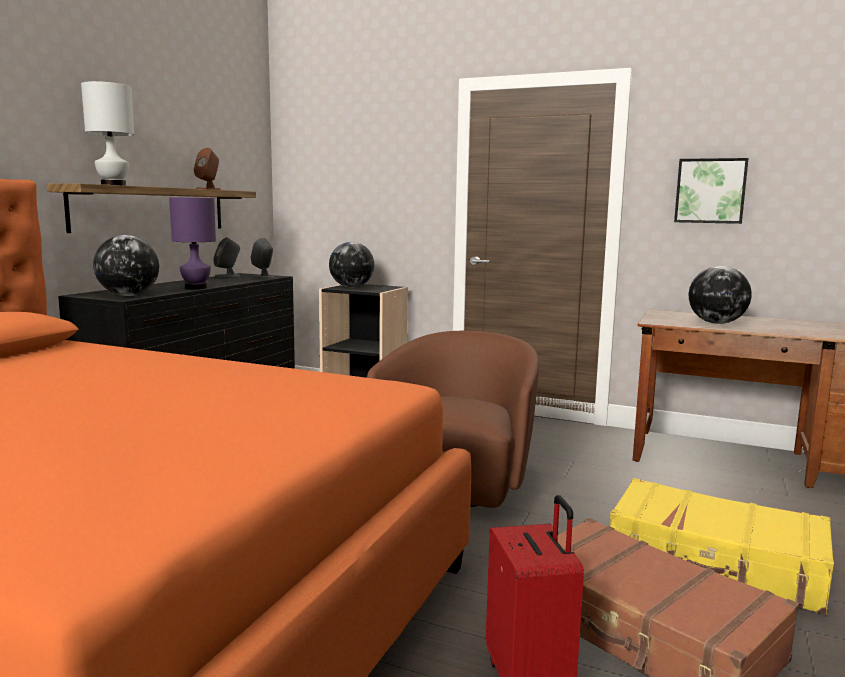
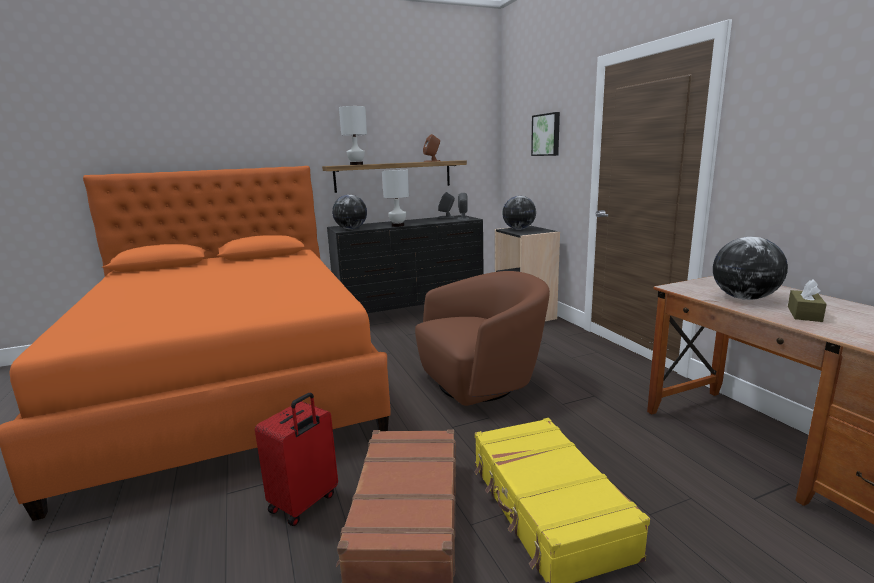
camera: 45 degrees right, 5 degrees up
(196, 287) = (398, 225): purple table lamp -> white table lamp
(710, 191) = (800, 148): picture -> picture (546, 135)
(774, 327) = (804, 314): none -> brown tissue box

